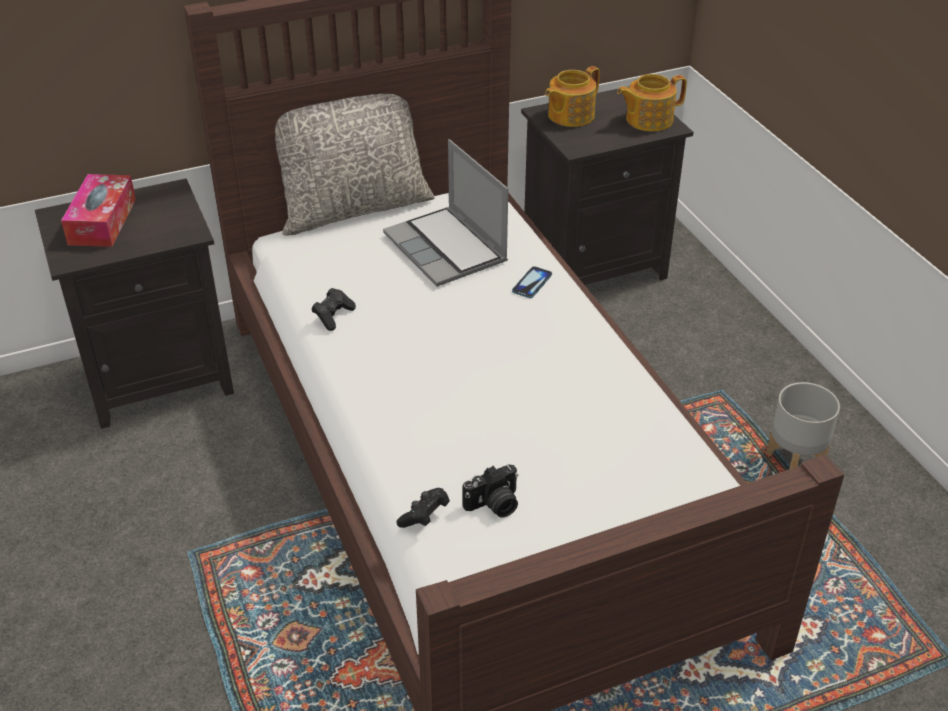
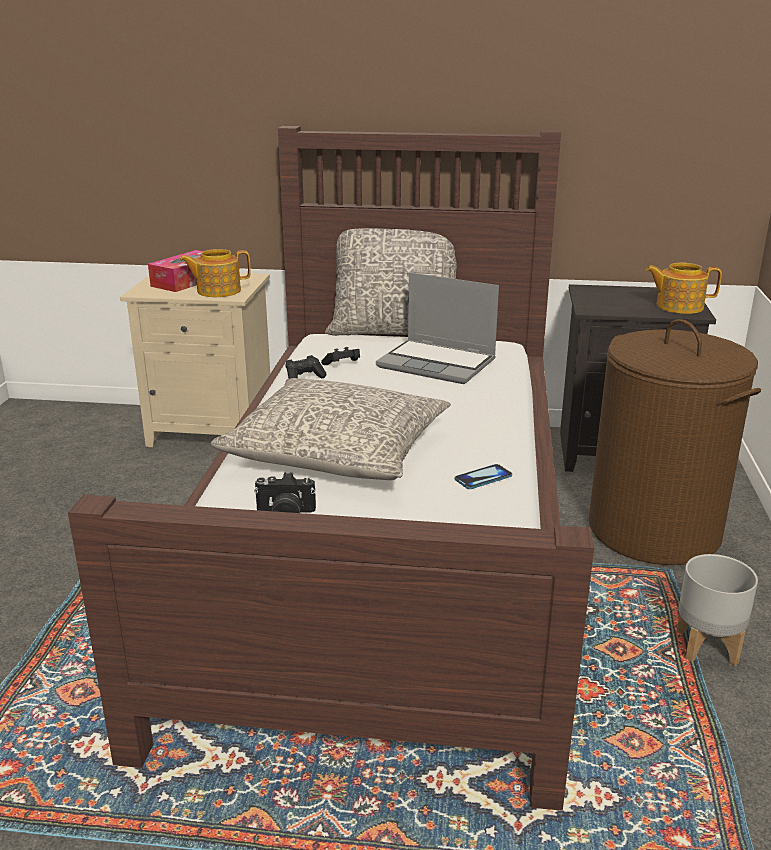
camera: 30 degrees right, 15 degrees down
(159, 376) = (214, 430): black nightstand -> beige nightstand
(424, 516) = (221, 503): black game controller -> black game controller (342, 365)
(447, 249) = (438, 364): laptop -> laptop turned 60 degrees counterclockwise
(466, 409) = (338, 452): none -> grey pillow
(532, 283) = (485, 396): phone -> phone (483, 478)
(569, 115) = (607, 293): teapot -> teapot (217, 291)
(682, 350) = (654, 530): none -> brown laundry basket

